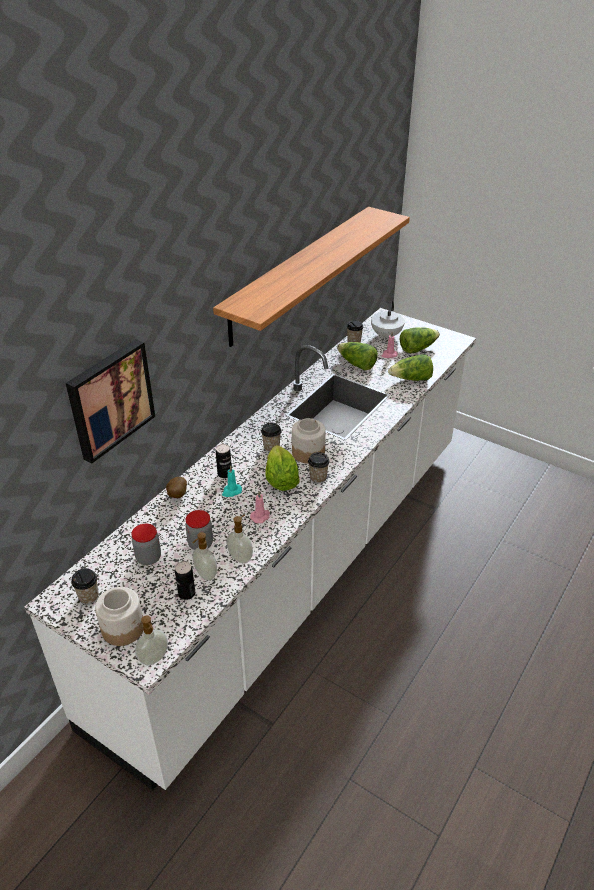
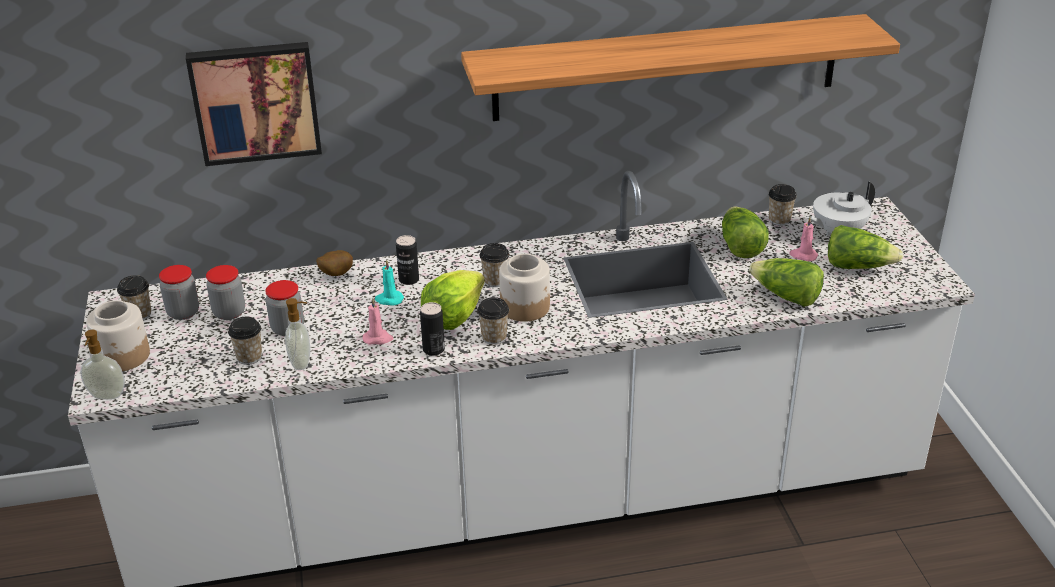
camera: 45 degrees right, 5 degrees down
(118, 576) = (183, 312): none -> jar
(186, 593) = (211, 362): can -> can (433, 349)
(205, 575) = (249, 357): soap dispenser -> cup

